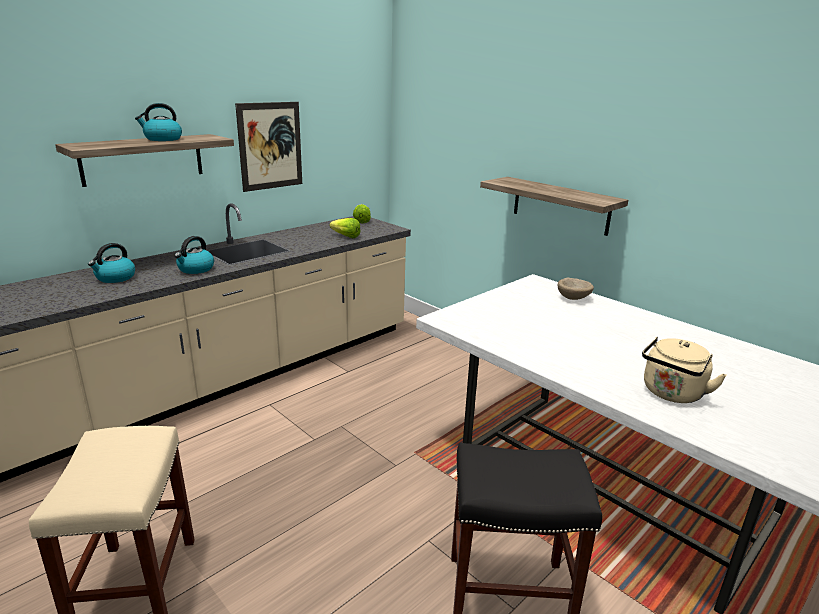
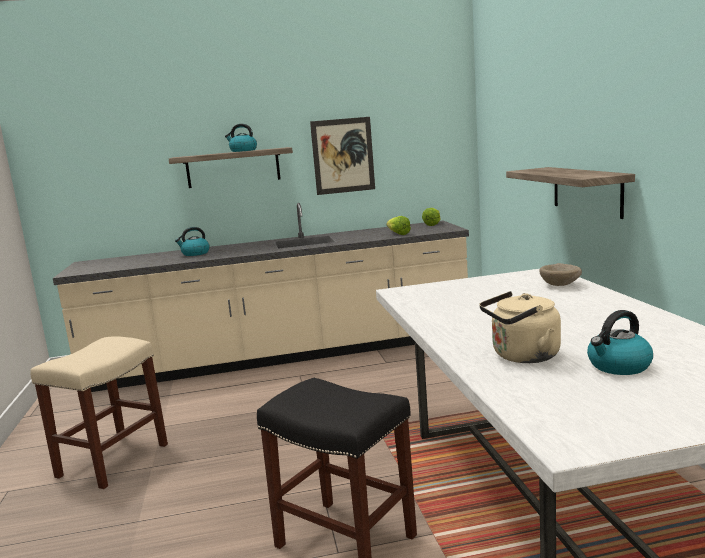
camera: 35 degrees right, 10 degrees down
(195, 269) = (250, 250): kettle -> kettle (618, 366)

